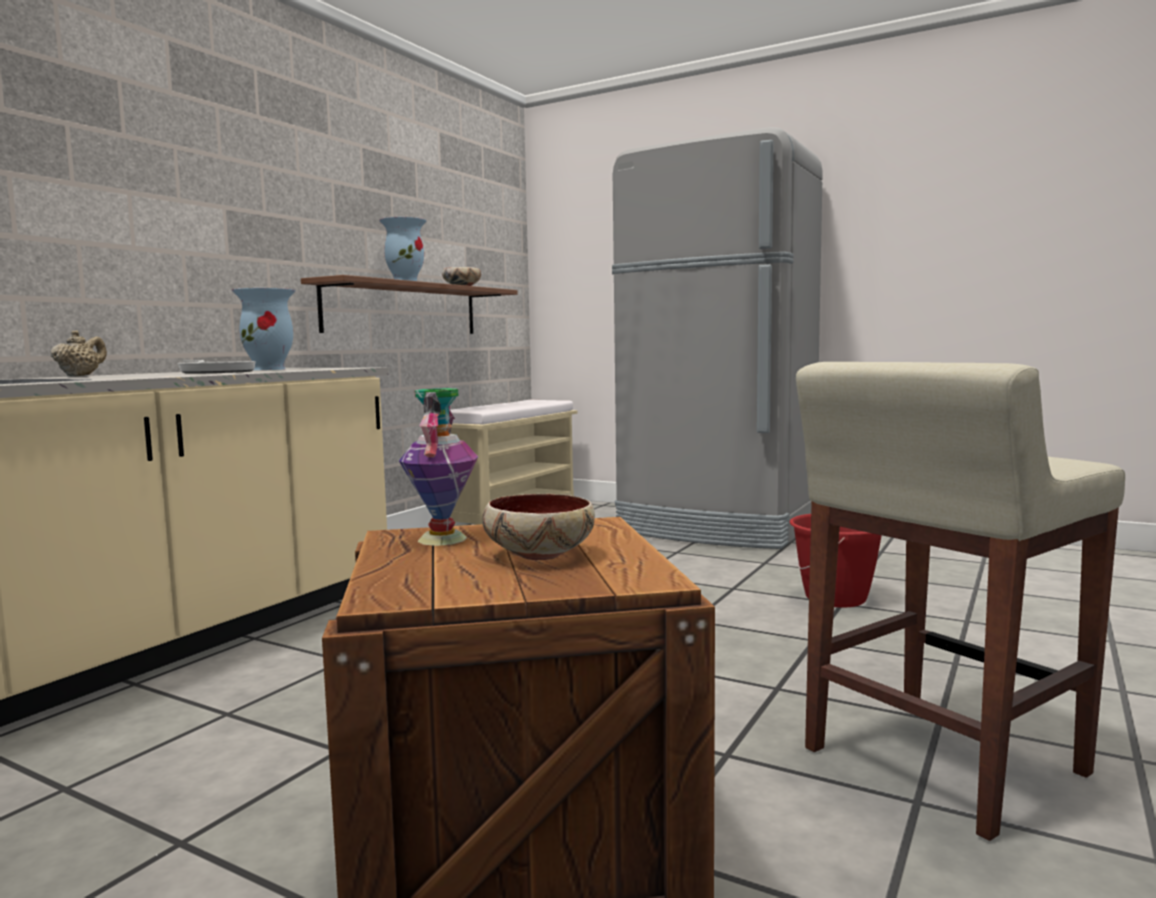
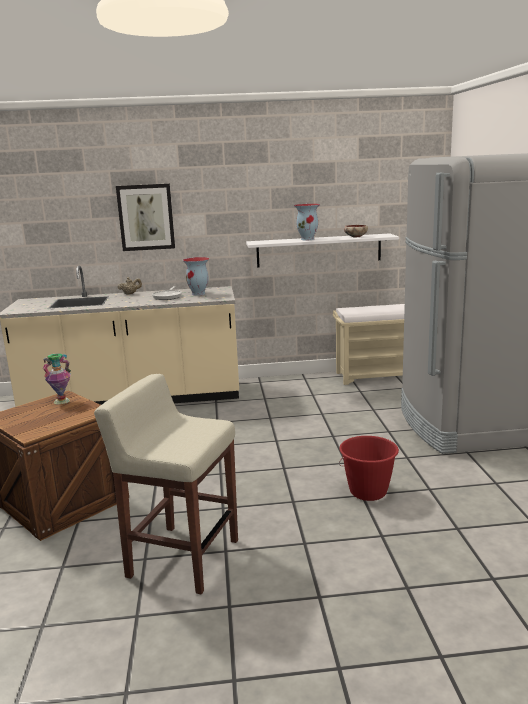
camera: 55 degrees right, 10 degrees up
(99, 188) = (146, 217): none -> picture
(403, 309) = (319, 250): brown shelf -> white shelf
(537, 555) = (49, 417): bowl -> none

